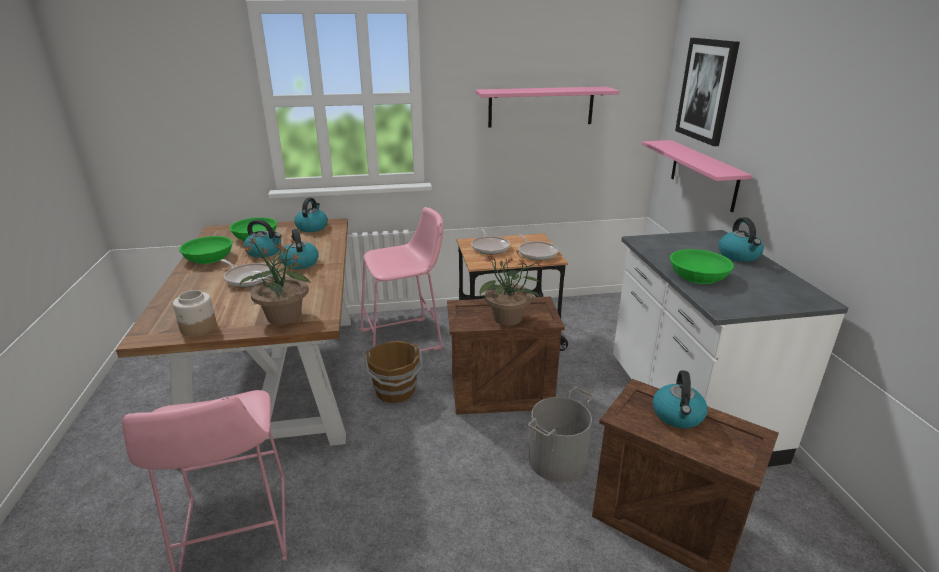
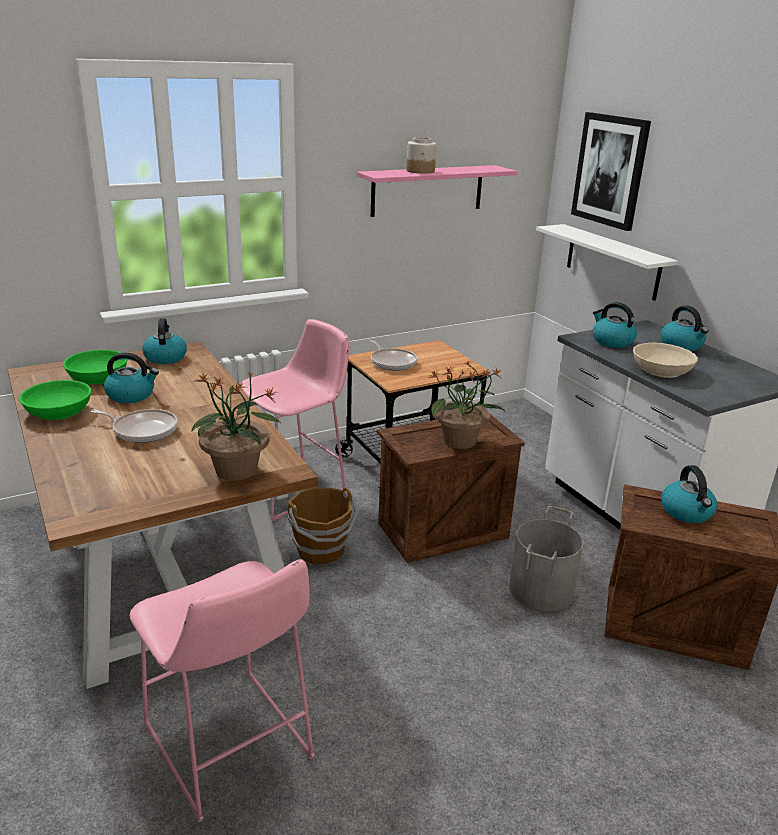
camera: 20 degrees left, 0 degrees up
(198, 328) = (137, 498): jar -> jar (420, 171)
(300, 263) = (193, 404): kettle -> kettle (611, 341)
(536, 253) = (449, 363): frying pan -> none
(698, 275) = (661, 369): green bowl -> beige bowl
(703, 174) = (612, 261): pink shelf -> white shelf

